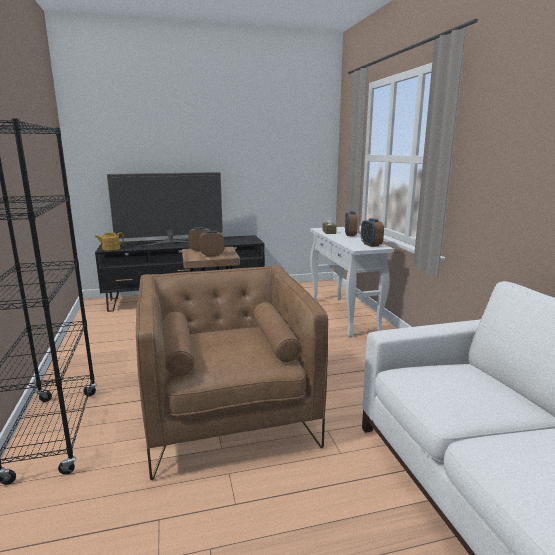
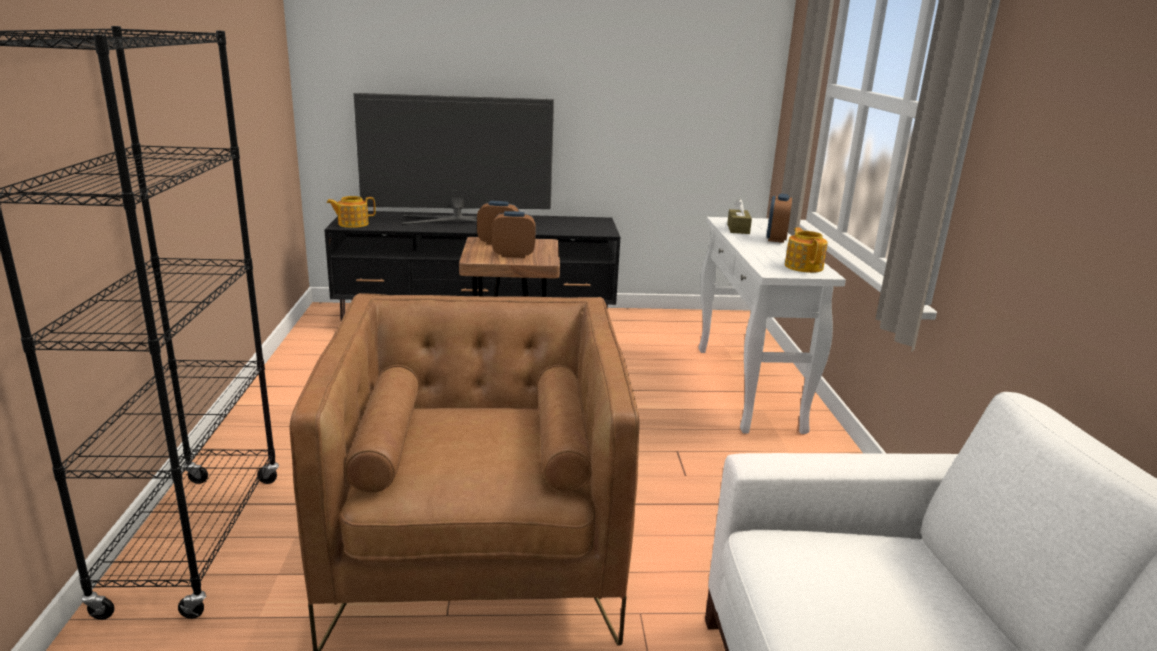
camera: 10 degrees right, 5 degrees up
(371, 245) = (804, 266): alarm clock -> teapot

